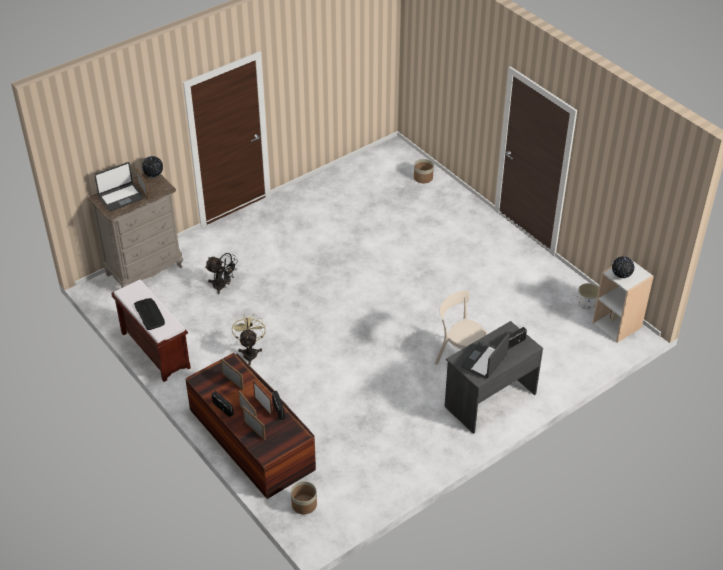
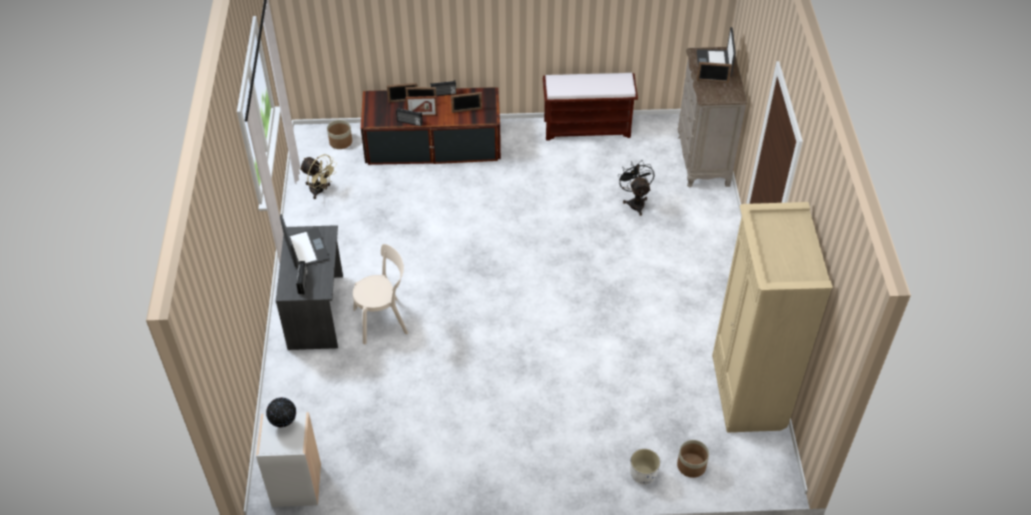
camera: 125 degrees right, 5 degrees up
(149, 314) = (582, 81): keyboard -> none
(154, 177) = (730, 95): globe -> none
(222, 286) = (635, 202): black fan -> black fan turned 105 degrees clockwise
(250, 352) = (531, 183): beige fan -> beige fan (320, 191)
(348, 176) = (747, 392): none -> beige wardrobe
(586, 304) = (349, 479): white planter -> white planter (643, 474)

